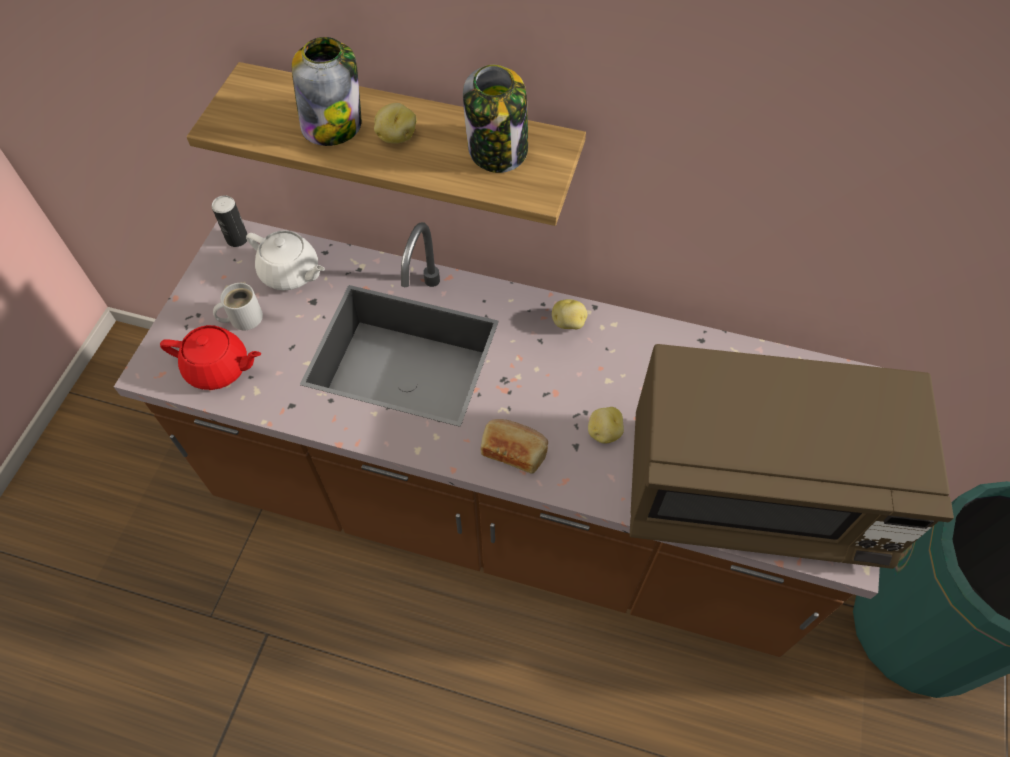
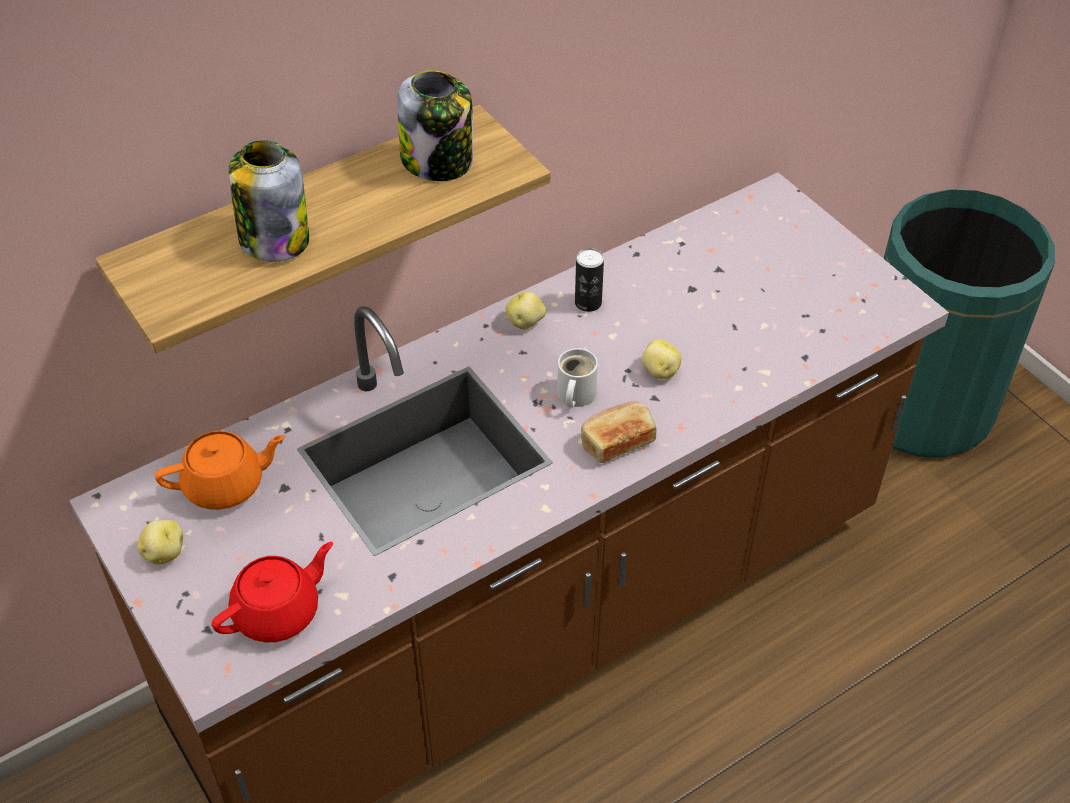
camera: 50 degrees left, 10 degrees down
(237, 239) = (122, 504): can -> can (588, 303)
(243, 317) = (236, 556): white mug -> white mug (574, 395)
(291, 273) = (226, 485): white teapot -> orange teapot
(396, 137) = (342, 209): potato -> potato (164, 553)
(754, 491) = (804, 319): brown microwave -> none

